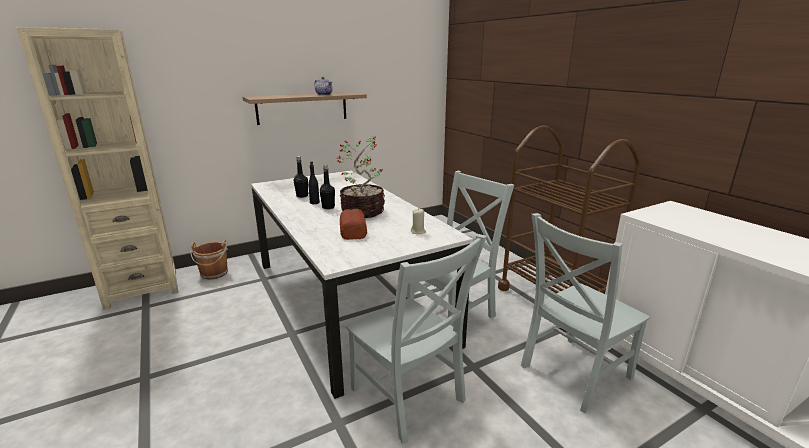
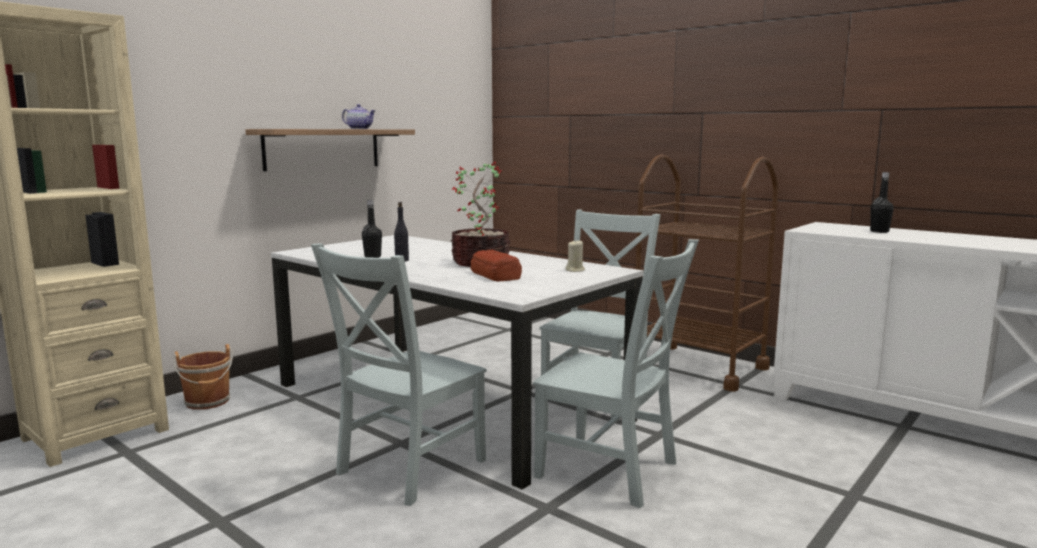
camera: 20 degrees left, 10 degrees down
(328, 207) = (428, 262): black bottle -> black bottle (879, 231)
(572, 373) = (767, 422): grey chair -> grey chair (407, 469)

